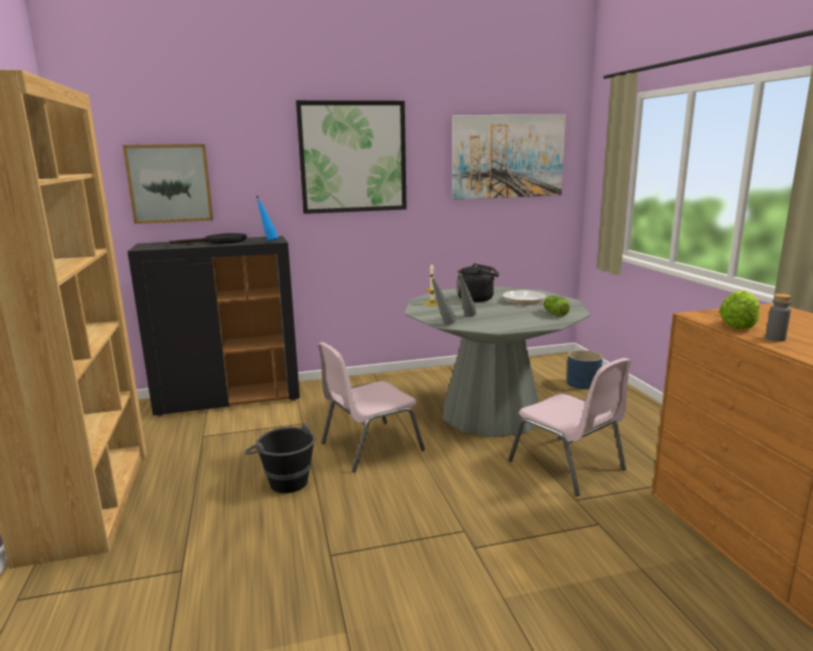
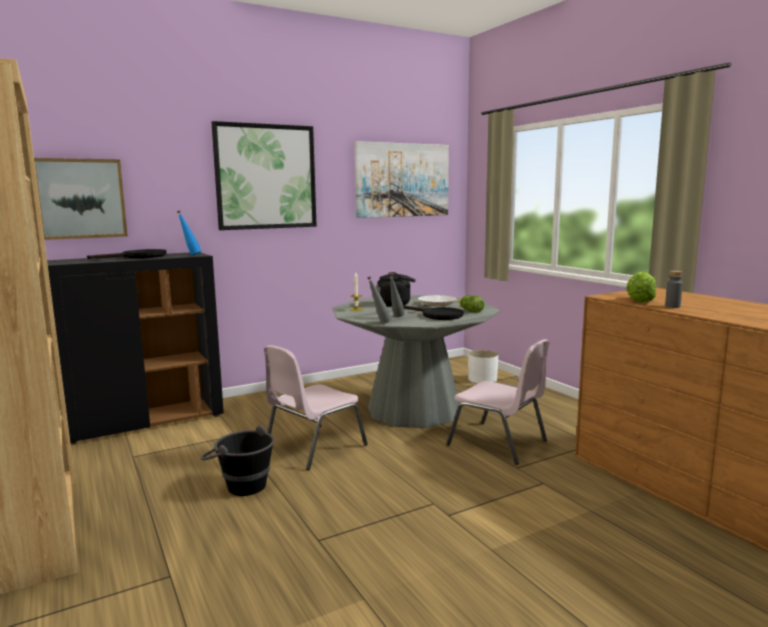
camera: 15 degrees left, 5 degrees down
(512, 318) = (437, 315): none -> black frying pan
(583, 383) = (482, 379): blue planter -> white planter

